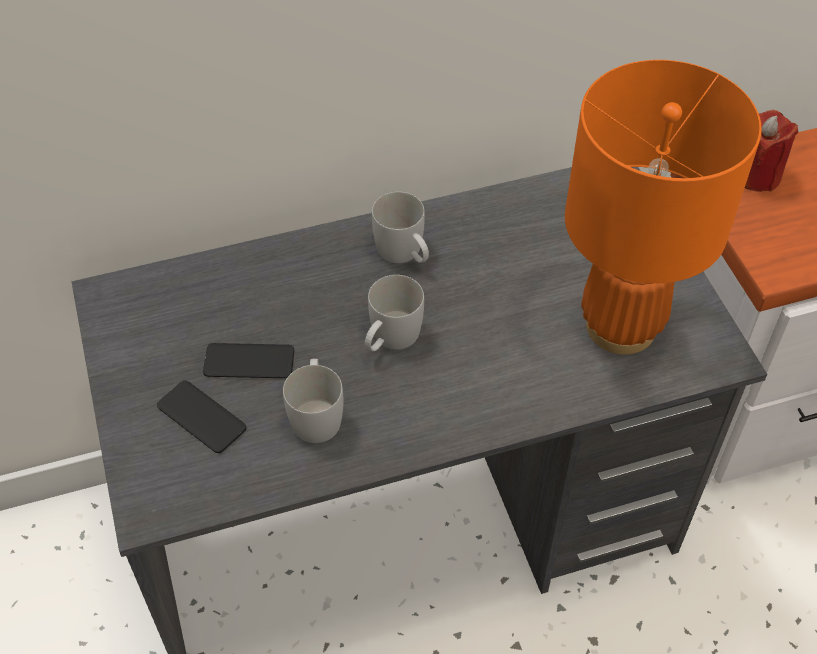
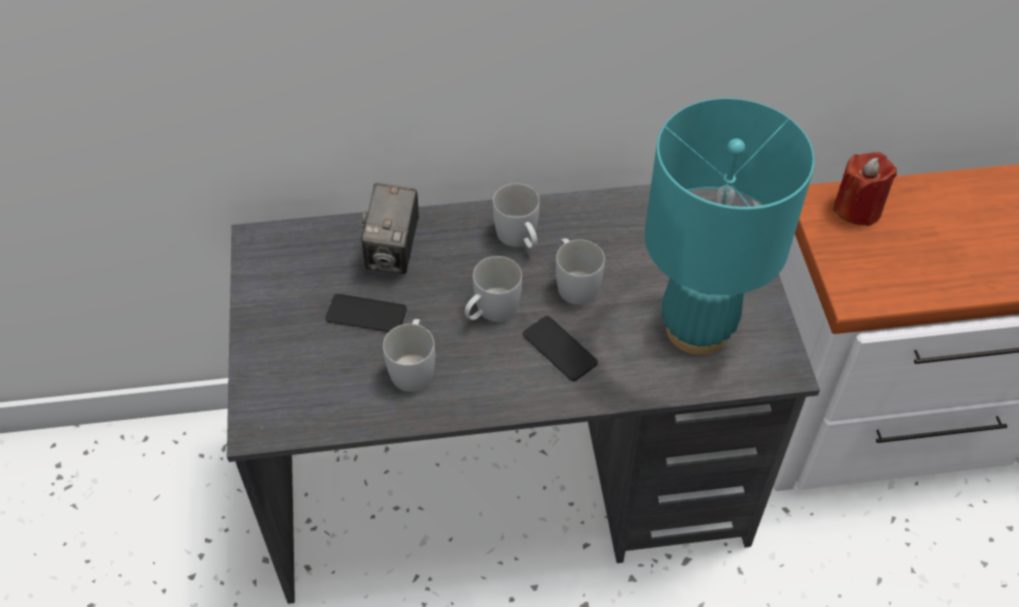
camera: 10 degrees right, 0 degrees up
(201, 417) = (316, 355): phone -> phone (559, 349)
(266, 288) = (393, 252): none -> camera
(475, 294) = (574, 283): none -> white mug
(620, 326) = (696, 329): orange table lamp -> turquoise table lamp

